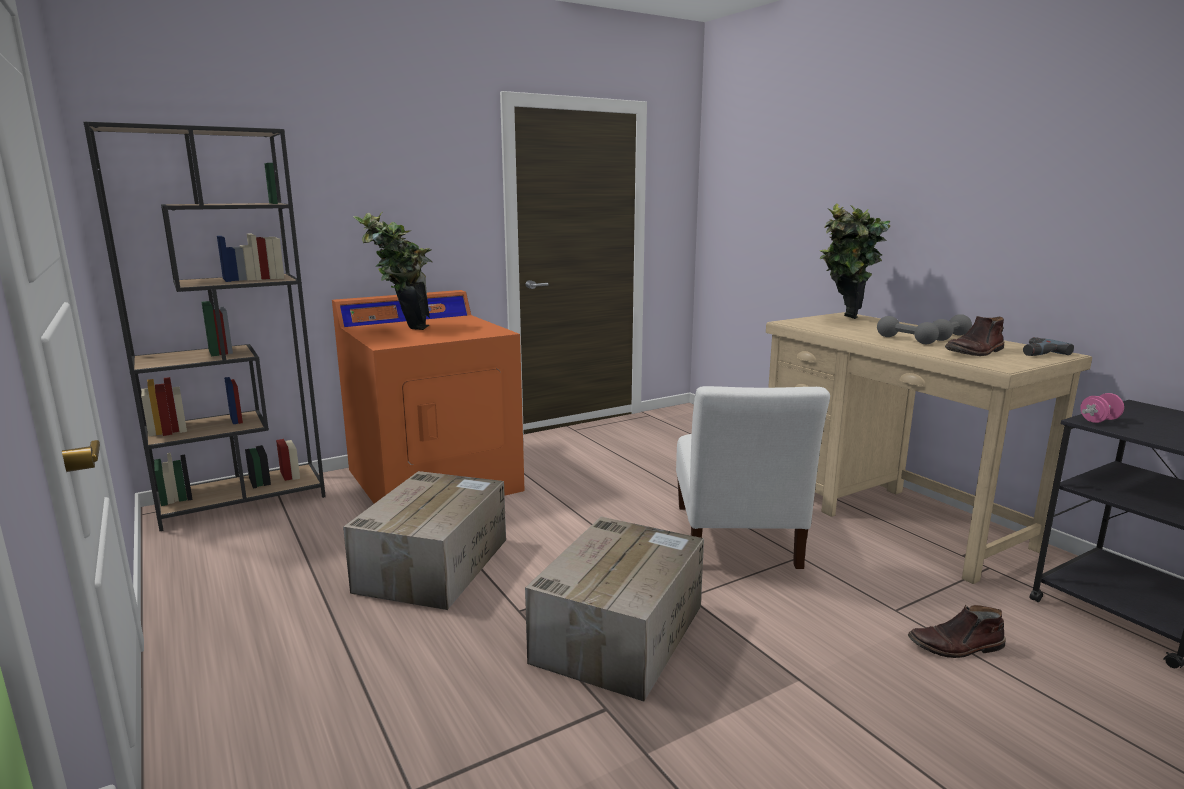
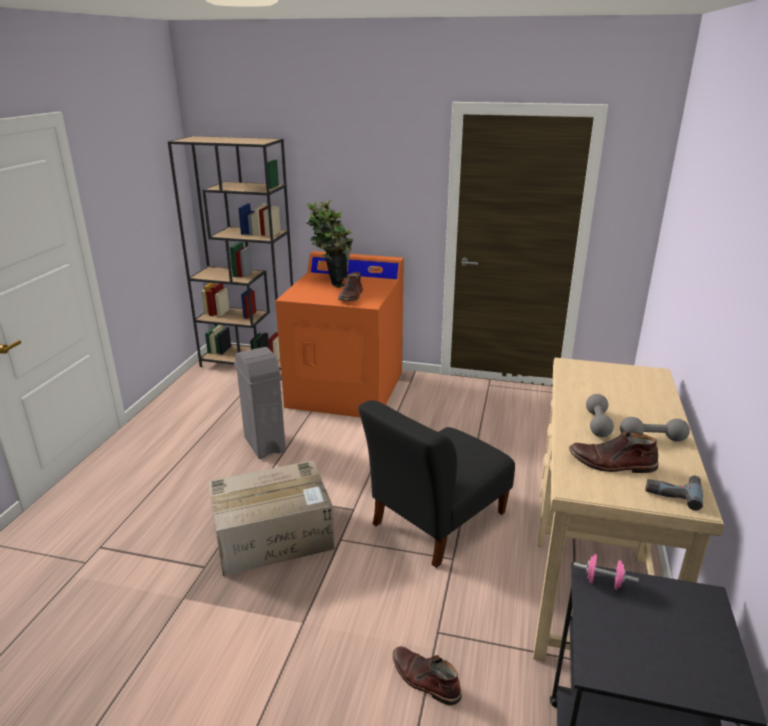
camera: 45 degrees right, 10 degrees up
(434, 563) = (264, 444): cardboard box -> grey trash can
(459, 332) = (351, 296): none -> brown boot
(735, 540) = (435, 522): white chair -> black chair
(844, 321) = (624, 380): potted plant -> none

